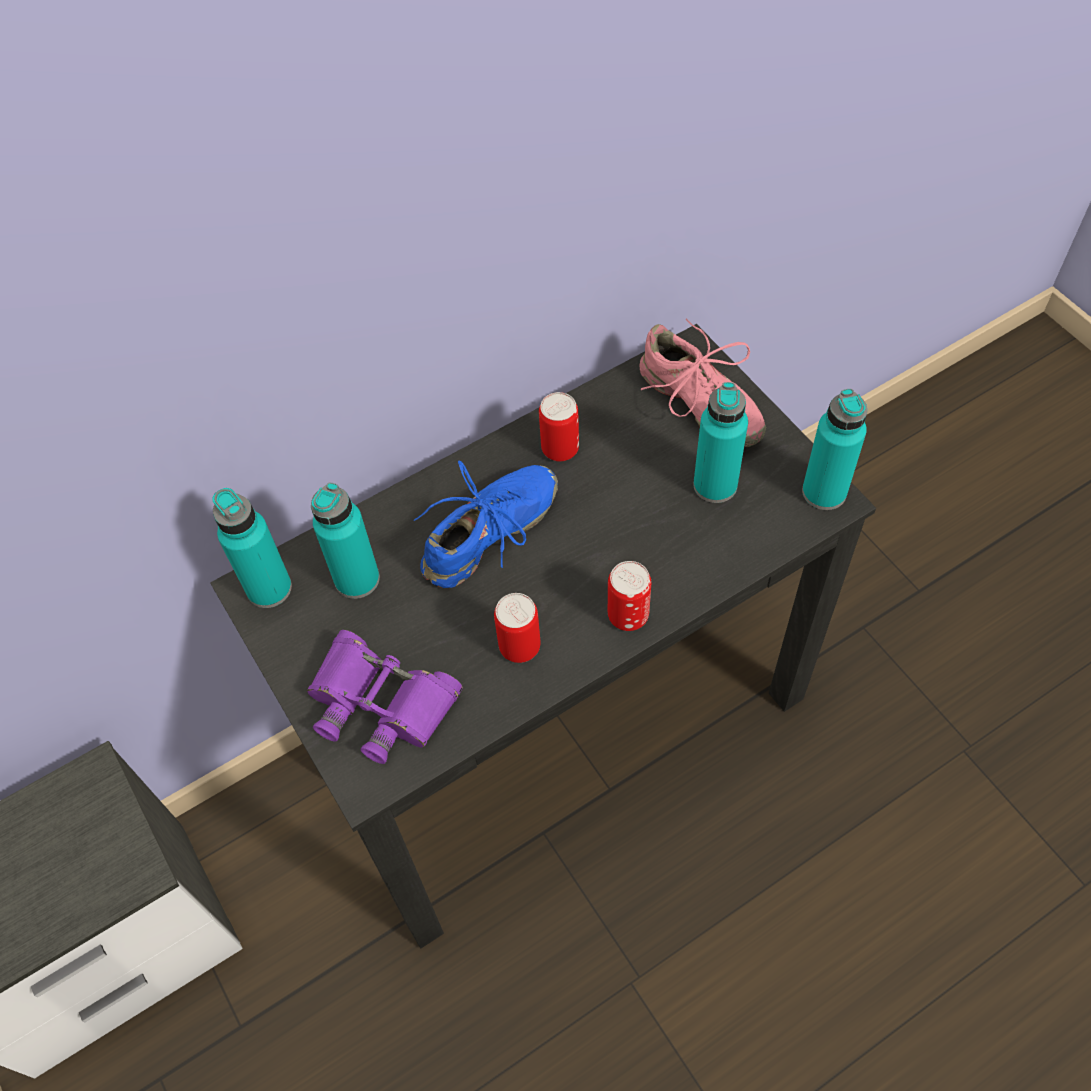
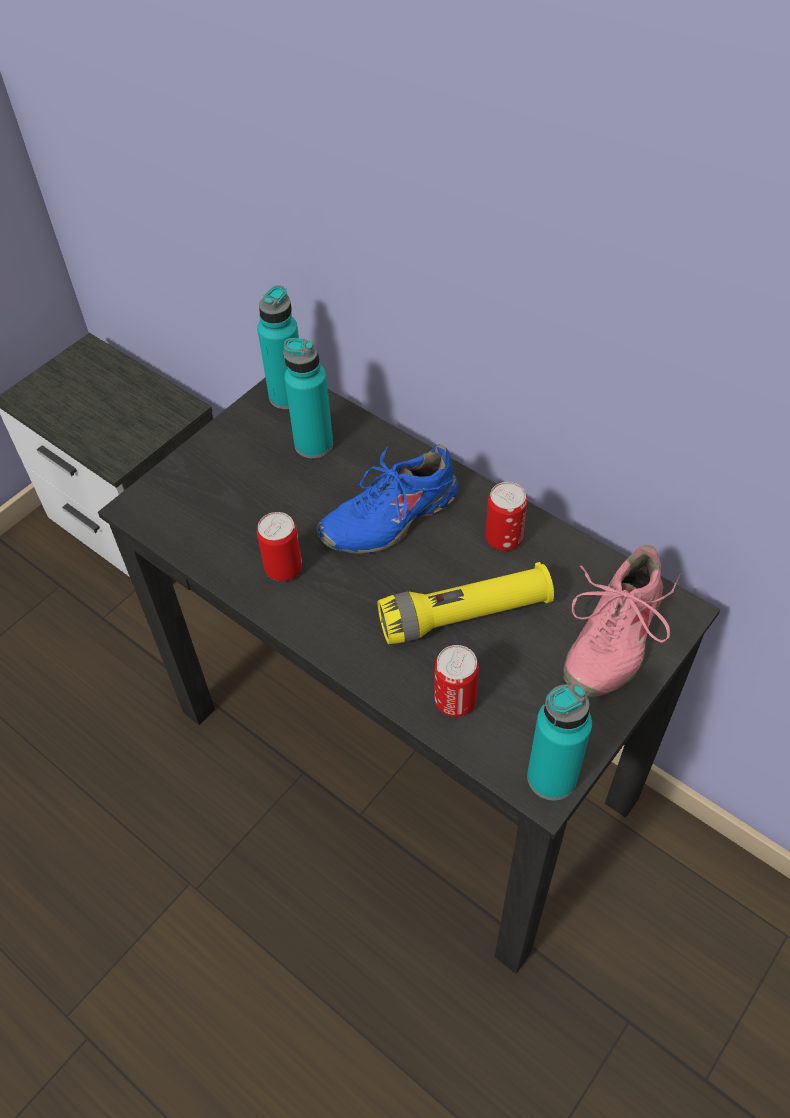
camera: 70 degrees right, 5 degrees down
(381, 703) = (206, 494): purple binoculars -> none
(491, 534) = (389, 516): blue shoe -> blue shoe turned 120 degrees clockwise
(628, 615) = (340, 639): can -> can (455, 701)
(637, 505) = (465, 616): none -> yellow flashlight
(715, 485) = (517, 674): turquoise bottle -> none

